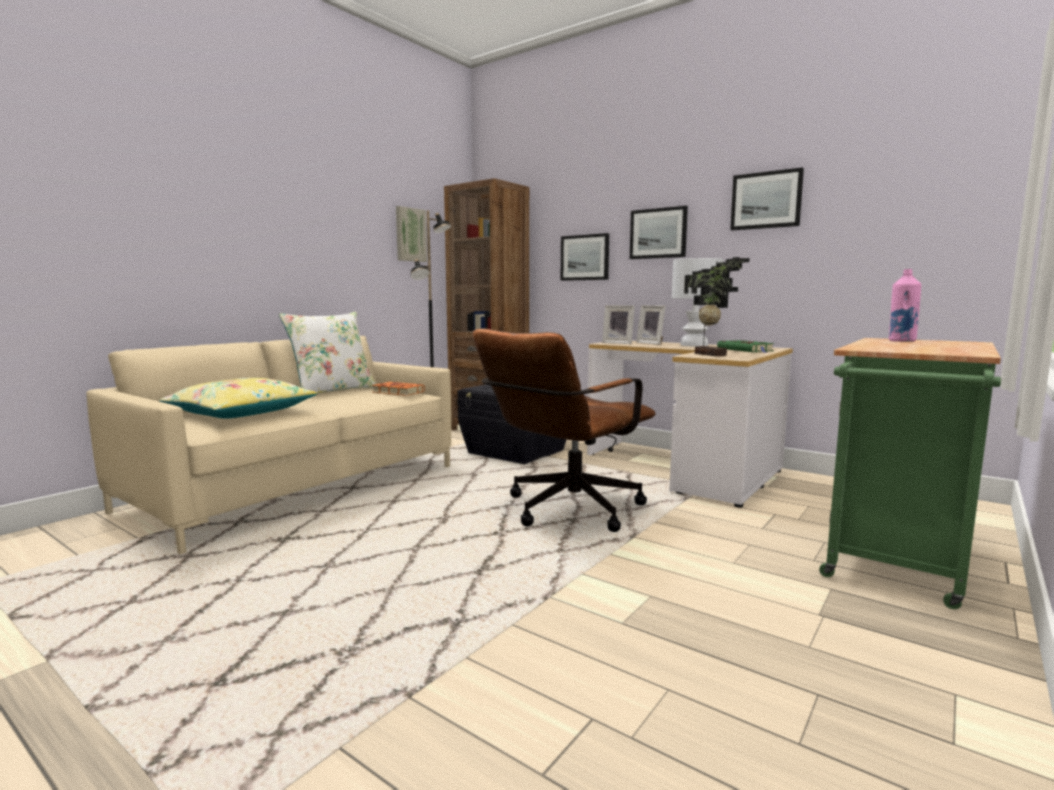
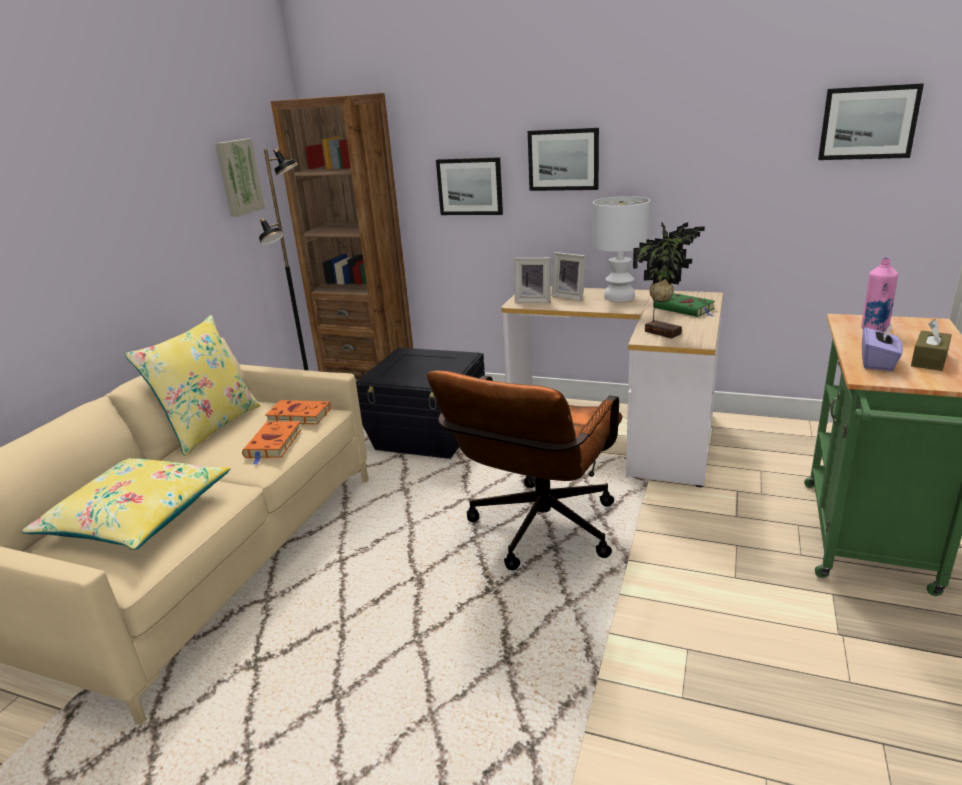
camera: 15 degrees left, 15 degrees up
(332, 391) = (210, 427): white pillow -> yellow pillow
(366, 399) = (273, 444): none -> orange book
(766, 200) = (693, 125): picture -> picture (868, 123)
(880, 347) = (878, 363): none -> purple tissue box
(937, 348) = (929, 360): none -> brown tissue box

